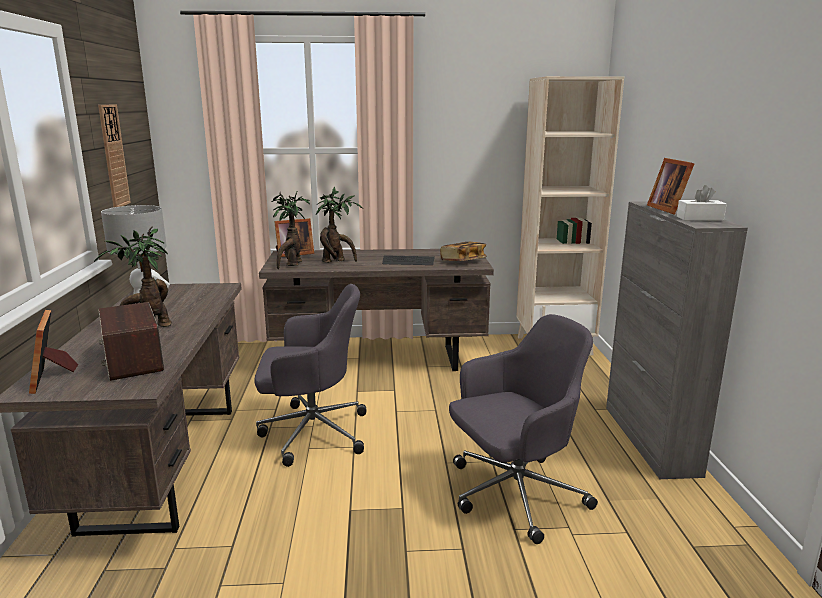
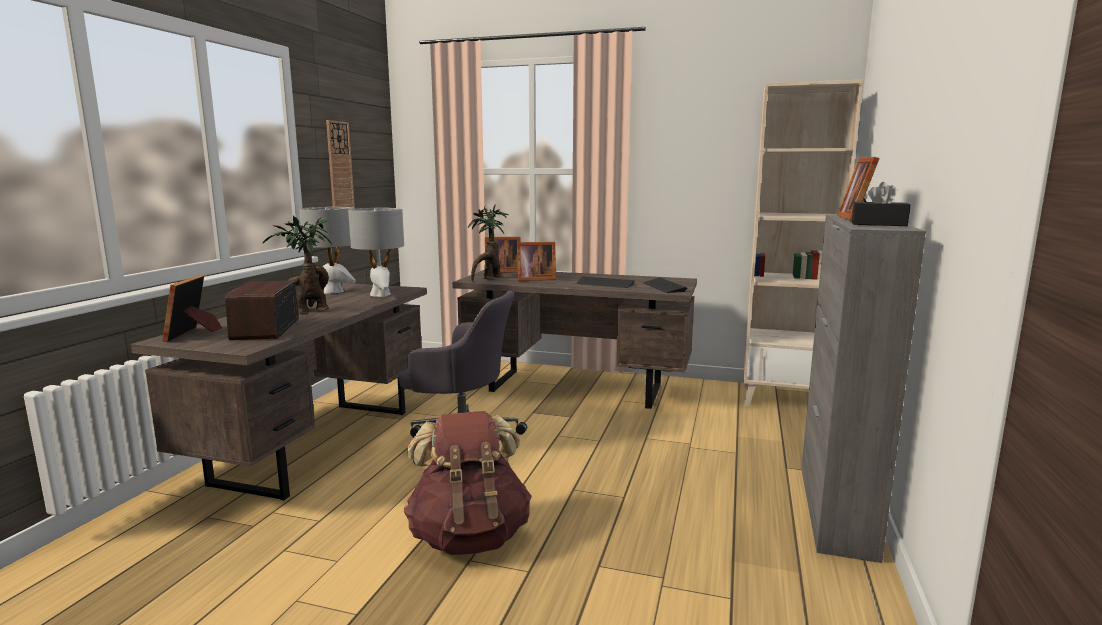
camera: 20 degrees right, 5 degrees down
(203, 297) = (380, 294): none -> grey table lamp
(336, 261) = (534, 279): potted plant -> picture frame
(389, 528) = (469, 536): none -> brown backpack
(463, 261) = (664, 287): book -> keyboard
(513, 494) = (623, 533): grey office chair -> none
(699, 218) = (878, 224): white tissue box -> black tissue box

